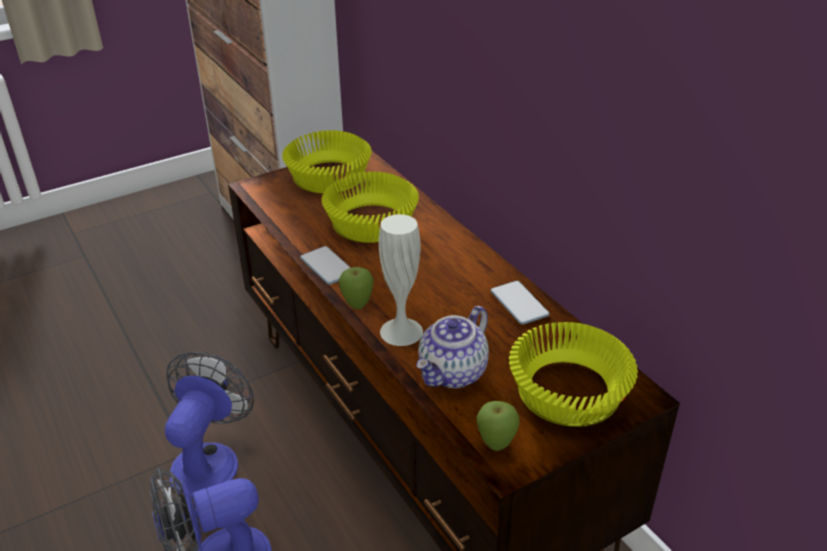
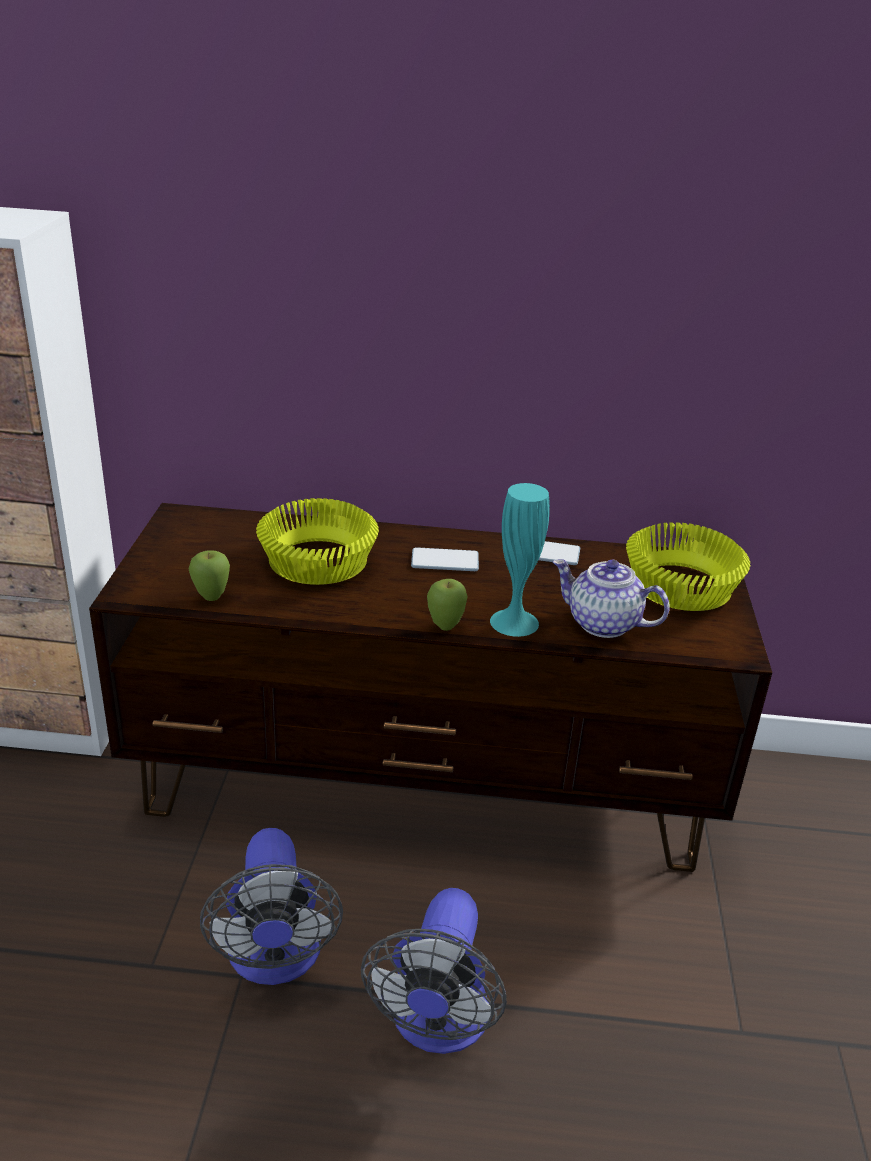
camera: 55 degrees left, 5 degrees down
(209, 459) = (275, 960): fan -> fan turned 150 degrees counterclockwise
(327, 176) = (189, 546): yellow bowl -> none
(327, 266) = (356, 615): phone -> phone (445, 561)
(401, 331) = (514, 622): white vase -> turquoise vase
(453, 373) = (602, 624): teapot -> teapot turned 135 degrees clockwise
(496, 445) = (712, 646): apple -> apple (211, 597)

